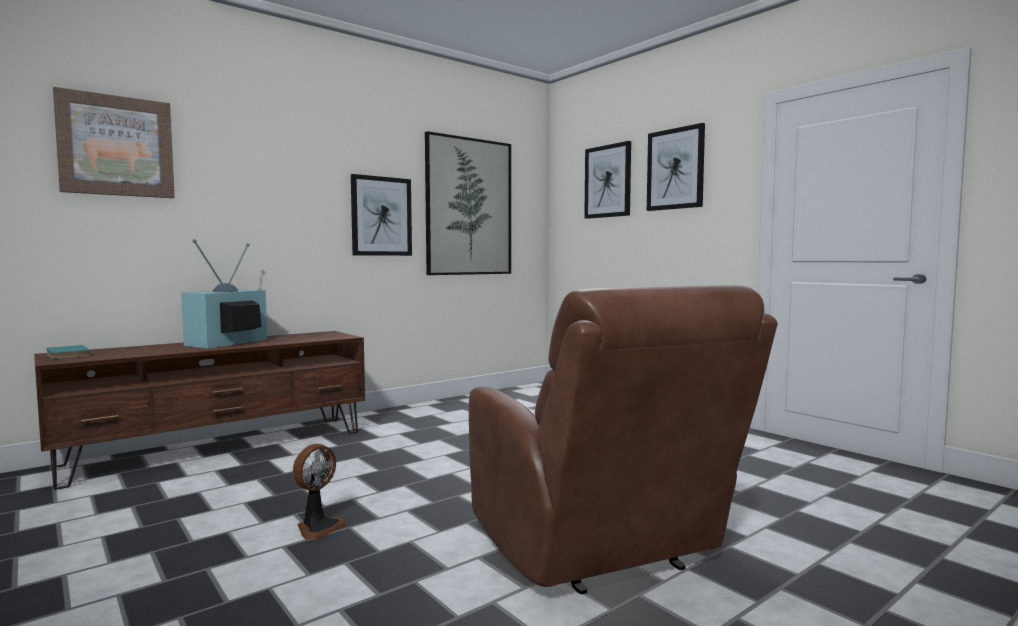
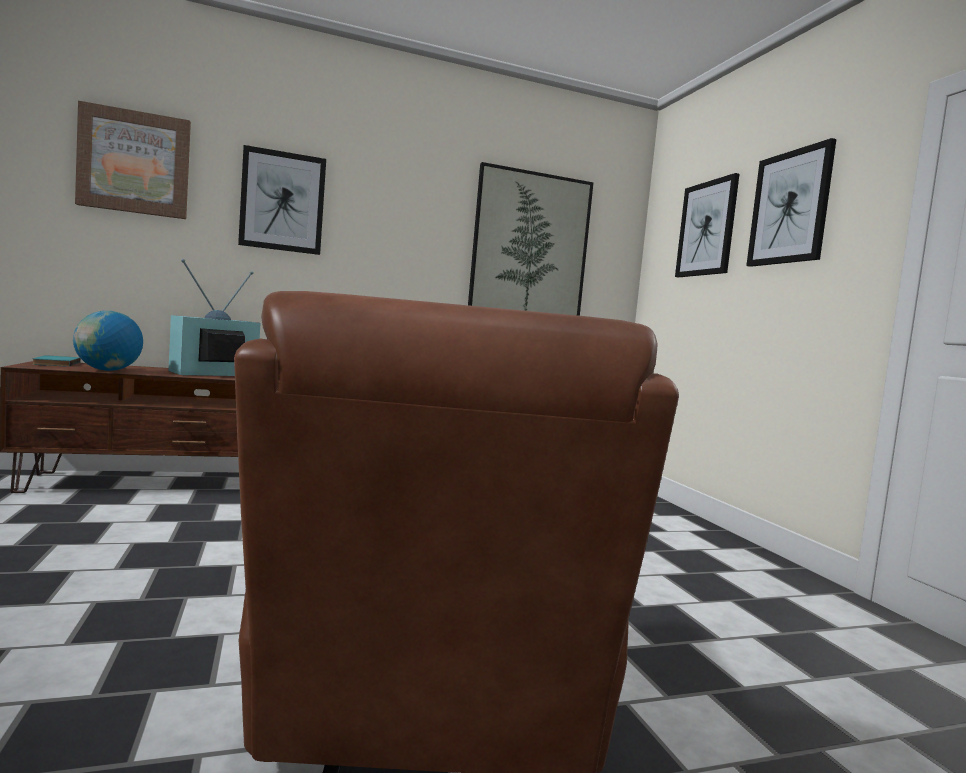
camera: 20 degrees right, 0 degrees up
(136, 354) = (108, 370): none -> globe
(318, 527) = (156, 589): fan -> none
(381, 216) = (416, 257): picture -> picture (282, 201)

